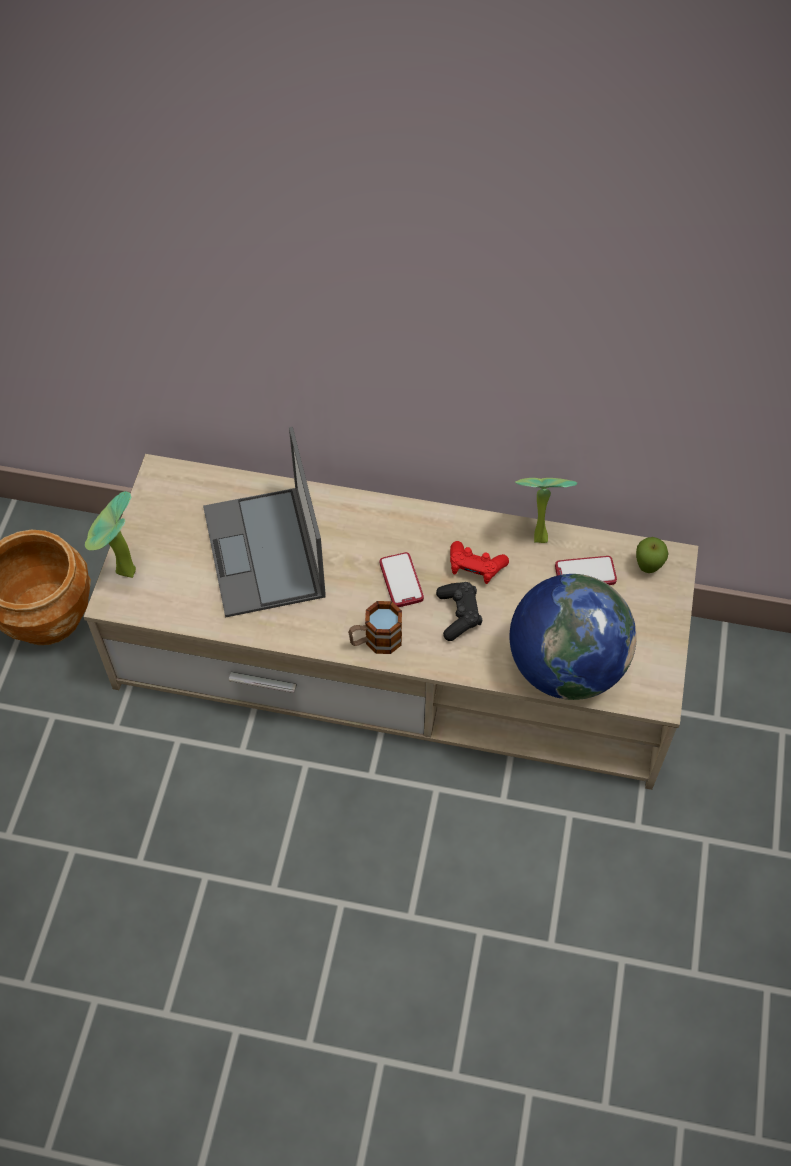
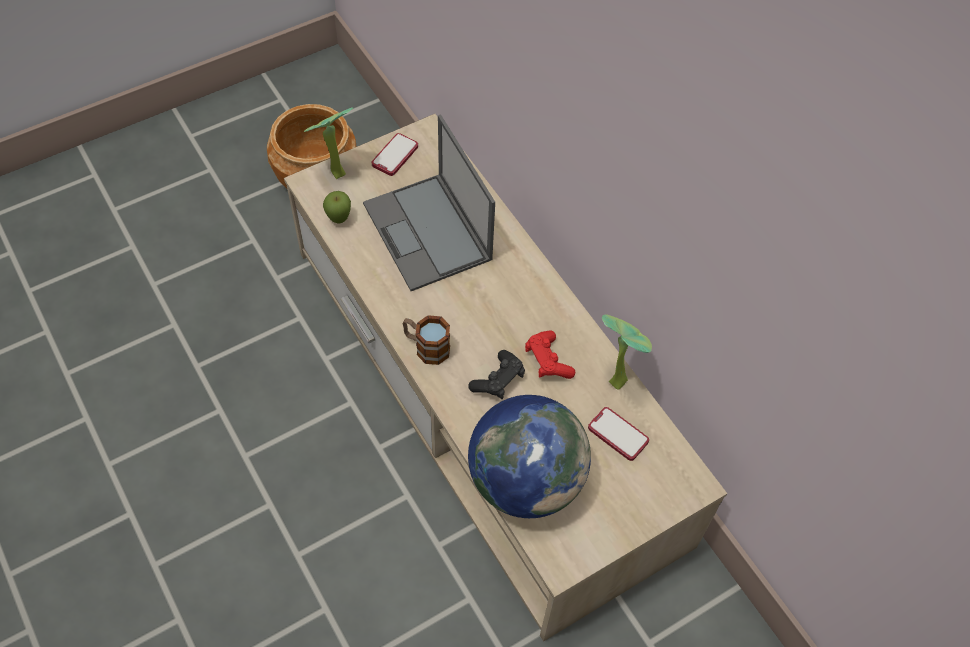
camera: 45 degrees right, 0 degrees up
(265, 553) = (428, 233): laptop -> laptop turned 60 degrees counterclockwise
(401, 581) = (489, 325): phone -> phone (395, 155)
(647, 568) = (668, 472): apple -> apple (339, 219)

